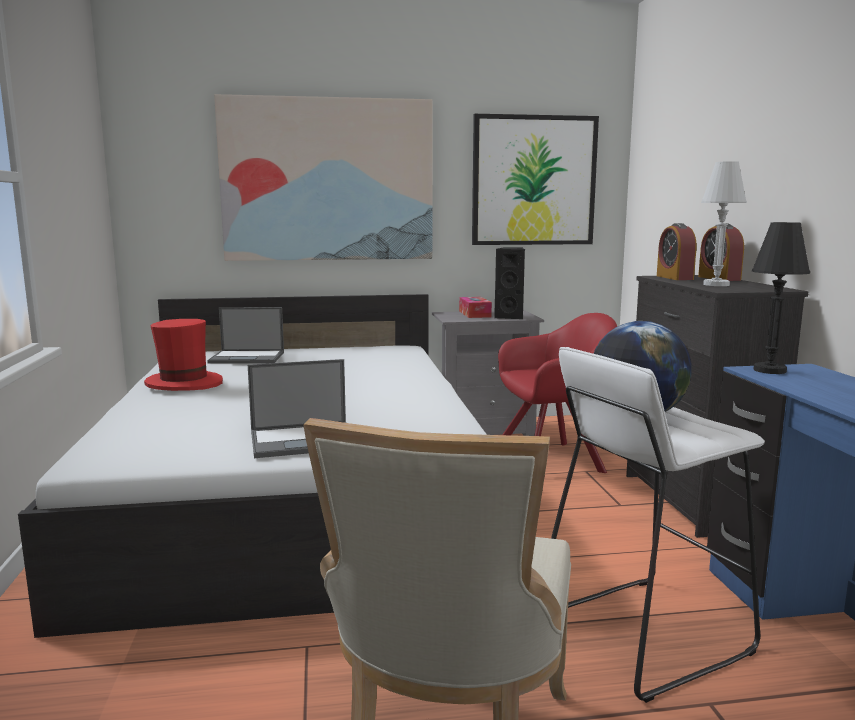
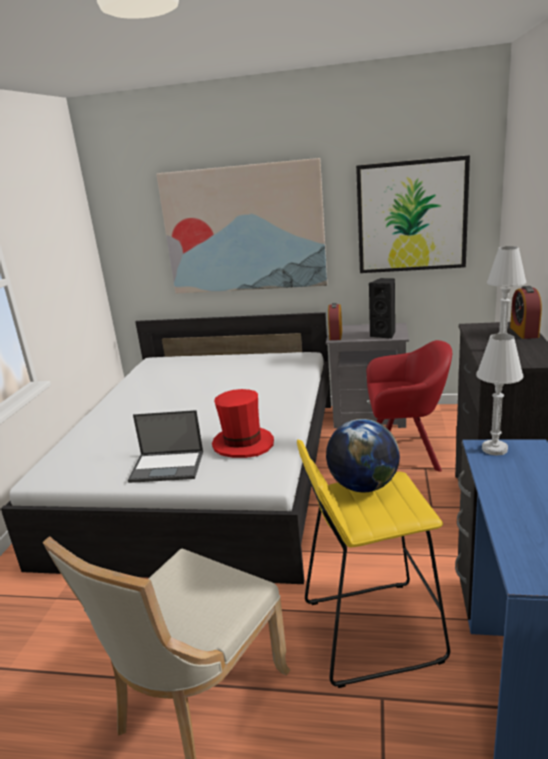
camera: 20 degrees right, 10 degrees up
(184, 384) = (132, 397): red hat -> red hat (243, 444)
(248, 358) = (187, 368): laptop -> none
(474, 314) = (359, 330): tissue box -> none
(640, 633) = (371, 630): white stool -> yellow stool
(674, 278) = (485, 330): alarm clock -> alarm clock (335, 335)
(769, 370) = (494, 449): black table lamp -> white table lamp

